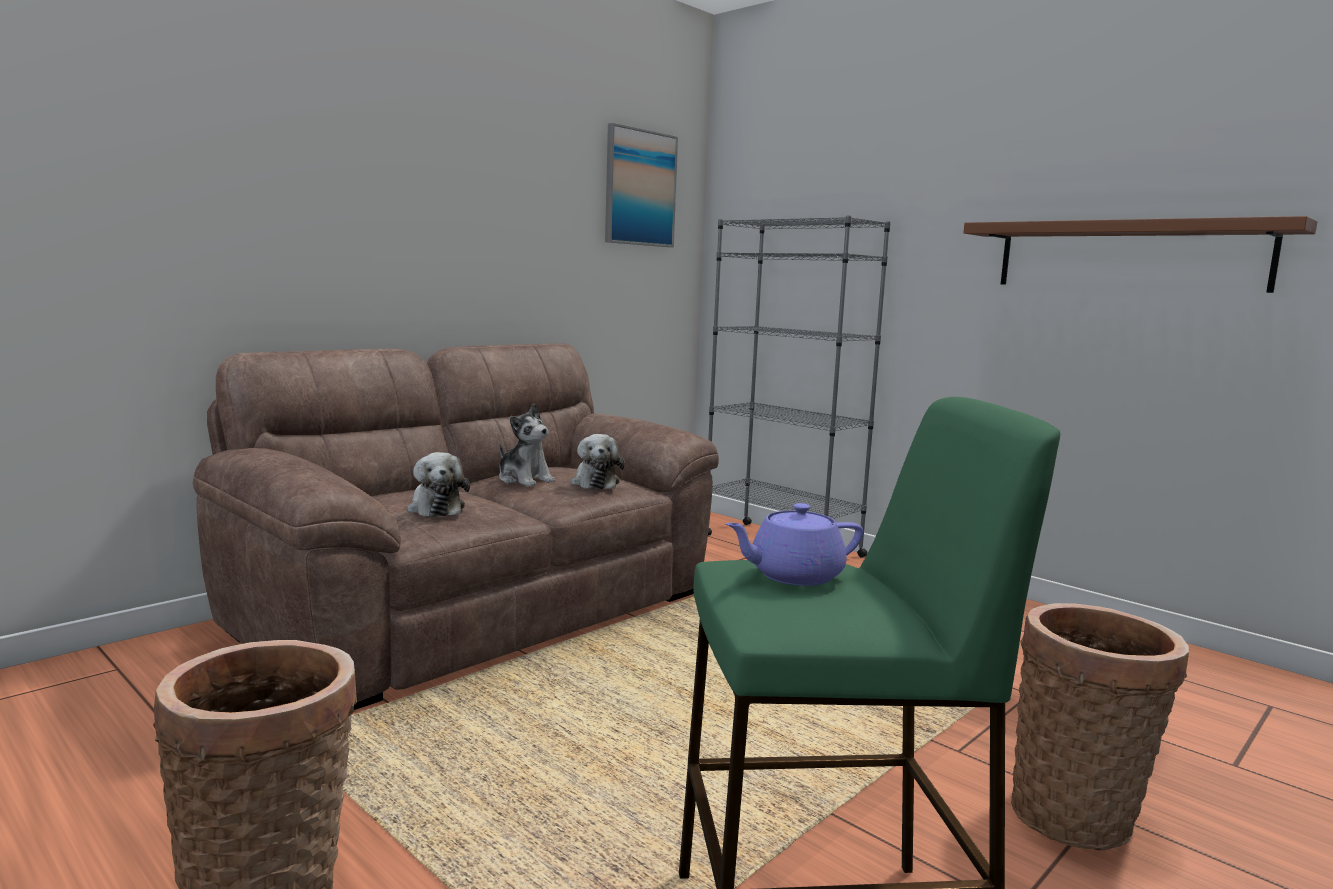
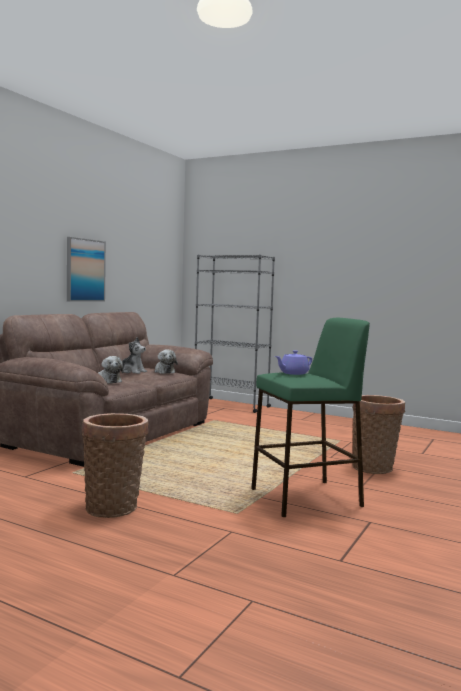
camera: 15 degrees left, 5 degrees down
(639, 188) = (157, 239): picture -> picture (85, 270)
(1128, 256) = (371, 272): brown shelf -> none

